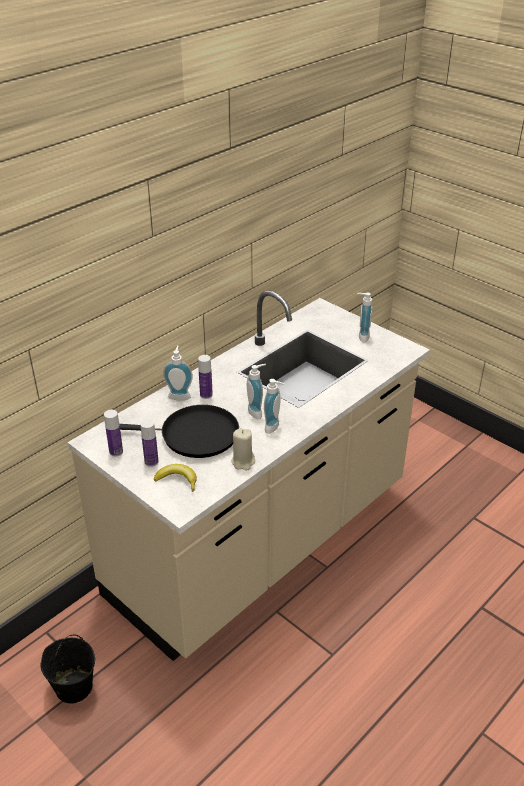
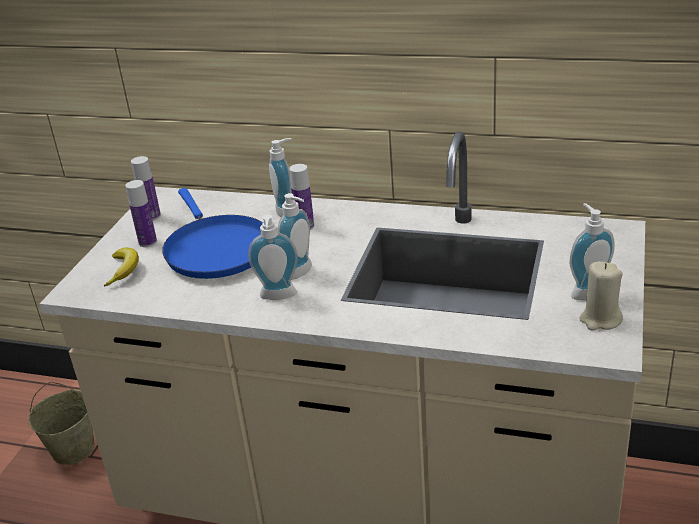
camera: 65 degrees right, 5 degrees down
(73, 686) = (74, 449): black bucket -> beige bucket
(194, 436) = (215, 249): black frying pan -> blue frying pan
(243, 462) = (187, 300): beige candle -> beige candle (600, 319)

